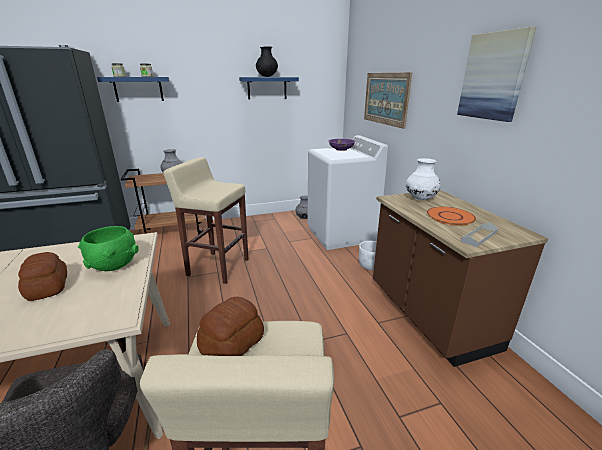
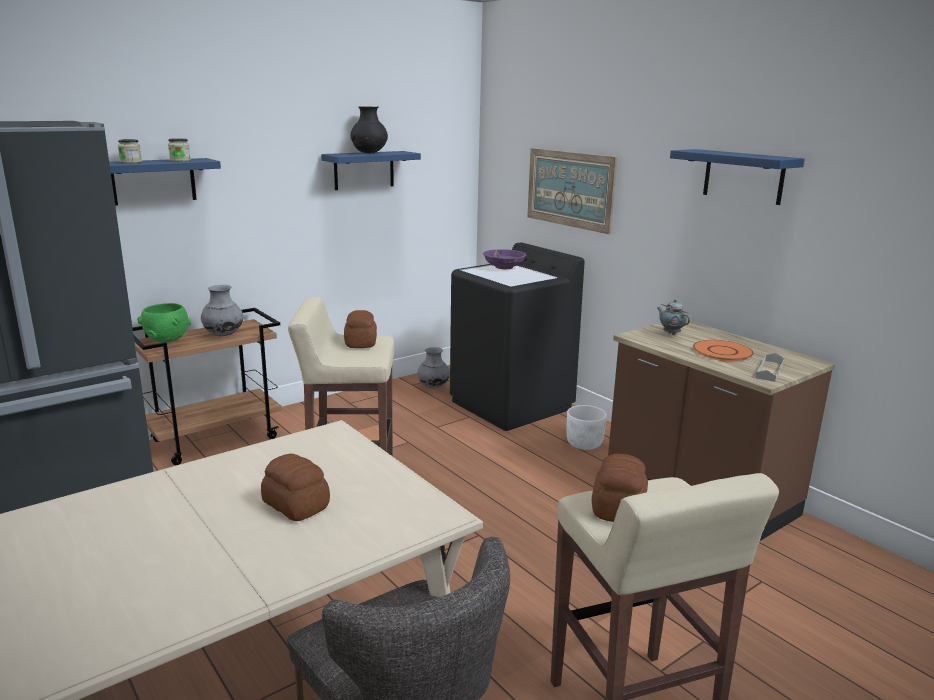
camera: 20 degrees left, 5 degrees down
(114, 265) = (349, 467): green bowl -> green bowl (167, 339)
(220, 186) = (361, 342): none -> bread
(341, 234) = (511, 405): white washing machine -> black washing machine
(420, 199) = (670, 333): white vase -> teapot
(493, 76) = (743, 176): picture -> blue shelf

